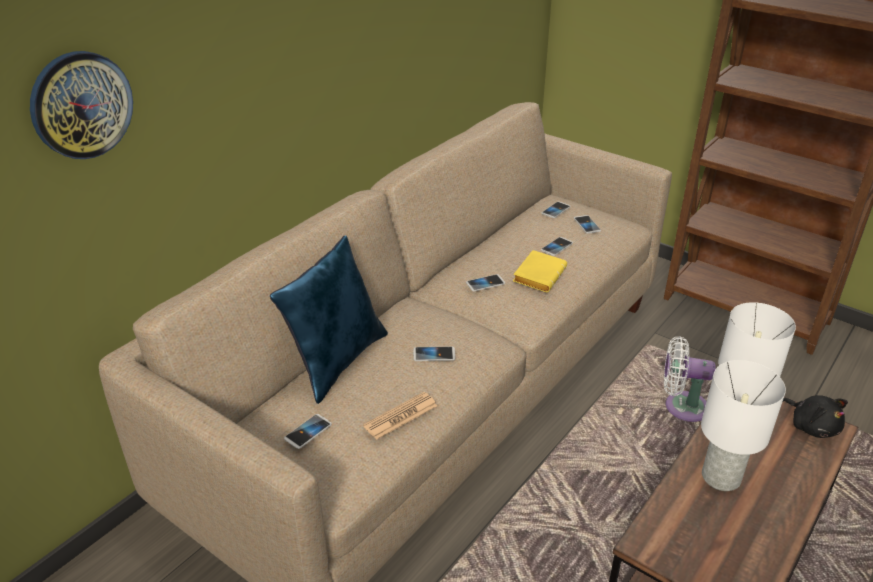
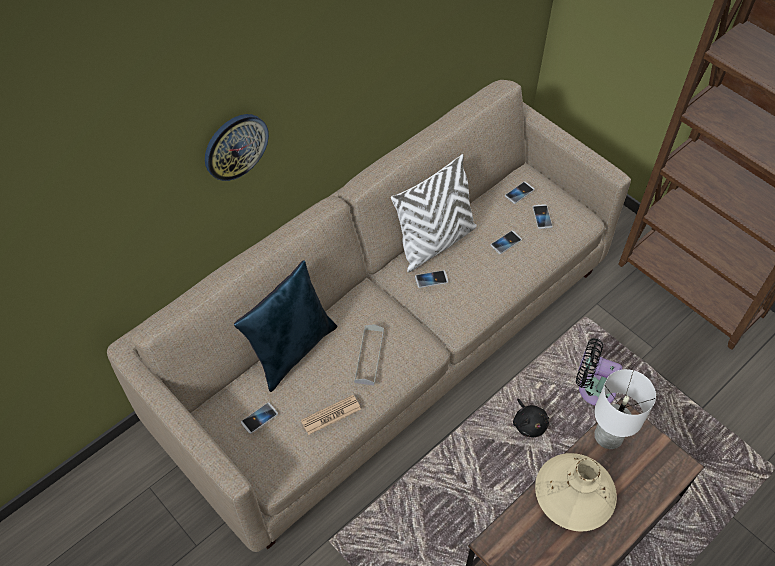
camera: 10 degrees right, 20 degrees up
(81, 105) = (88, 194): wall clock -> wall clock (235, 146)
(434, 355) = (369, 356): phone -> grey tray
(479, 255) = (435, 242): none -> white pillow
(538, 275) = (480, 275): yellow book -> none
(681, 407) = (592, 388): white fan -> black fan
(722, 477) = (573, 497): white table lamp -> beige vase
(812, 426) = (666, 460): black plush toy -> black plush toy (529, 423)

